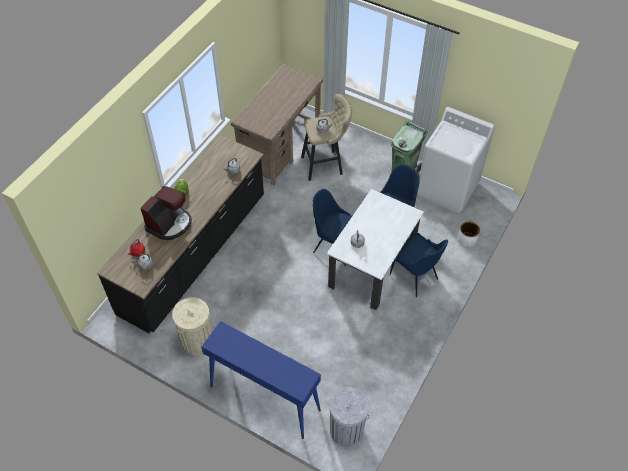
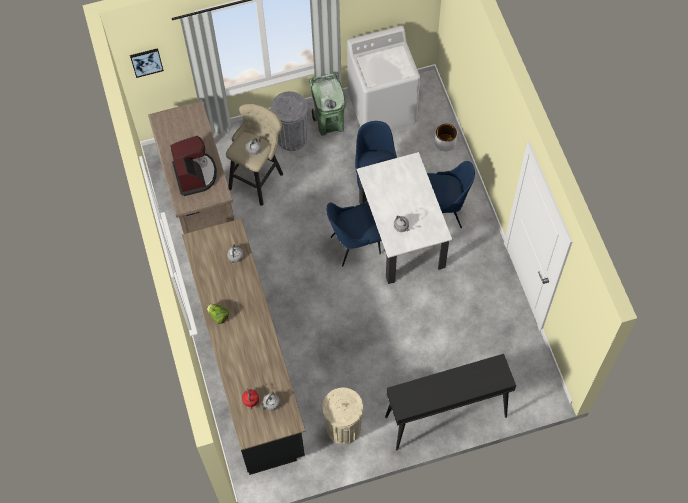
camera: 45 degrees left, 10 degrees up
(169, 224) = (245, 352): coffee machine -> coffee machine (195, 174)
(264, 398) = (445, 417): blue console table -> black console table
(299, 19) = (146, 62): none -> picture
(346, 430) = (528, 380): grey trash can -> grey trash can (292, 137)

